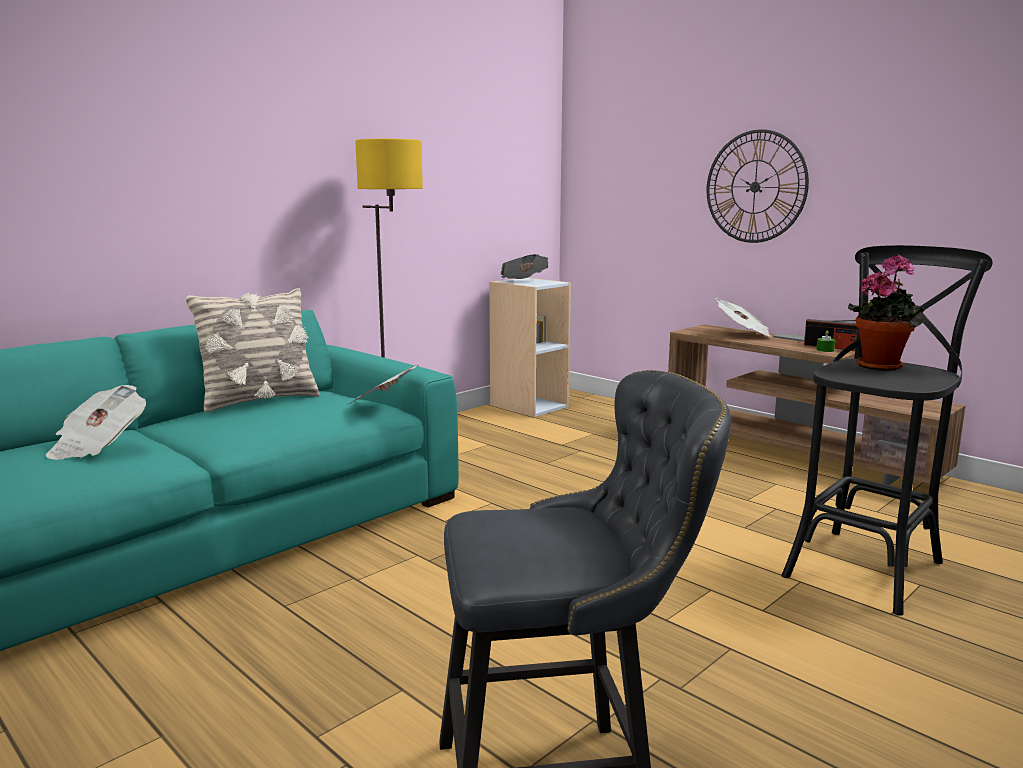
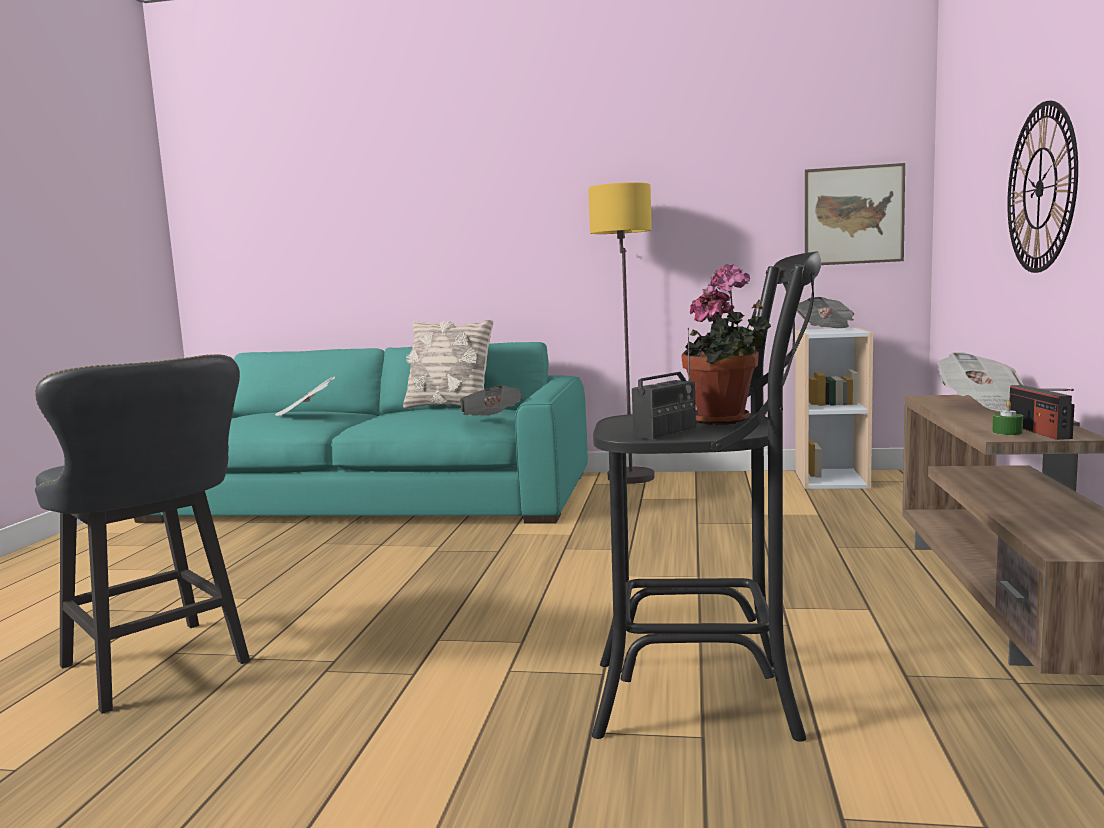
camera: 55 degrees right, 5 degrees down
(520, 183) = (853, 215): none -> picture
(915, 380) = (665, 432): none -> radio

